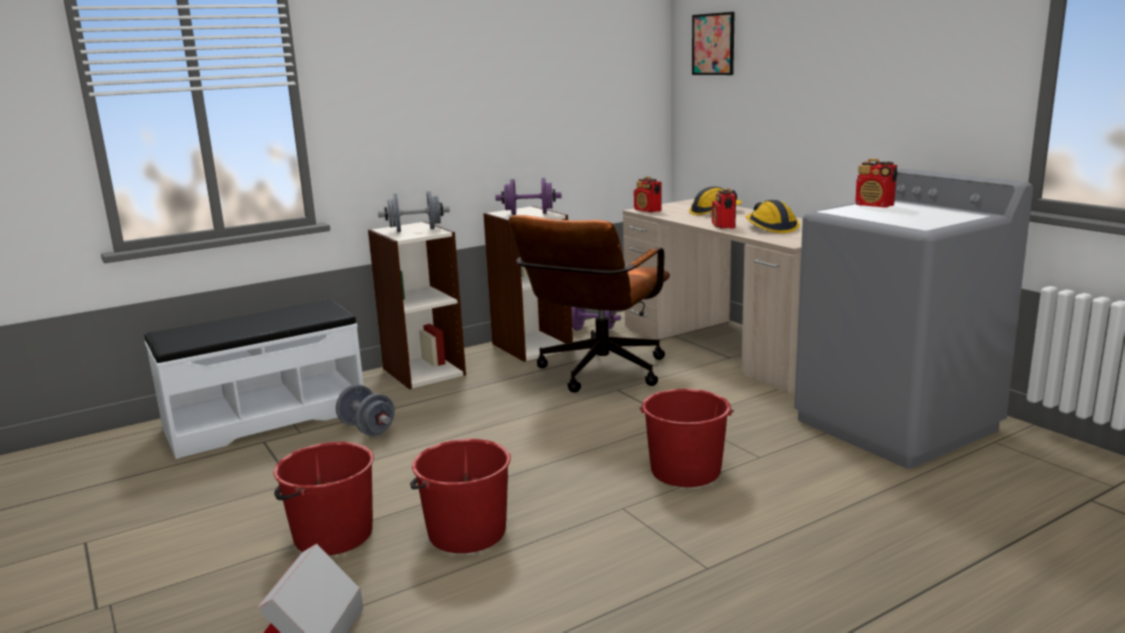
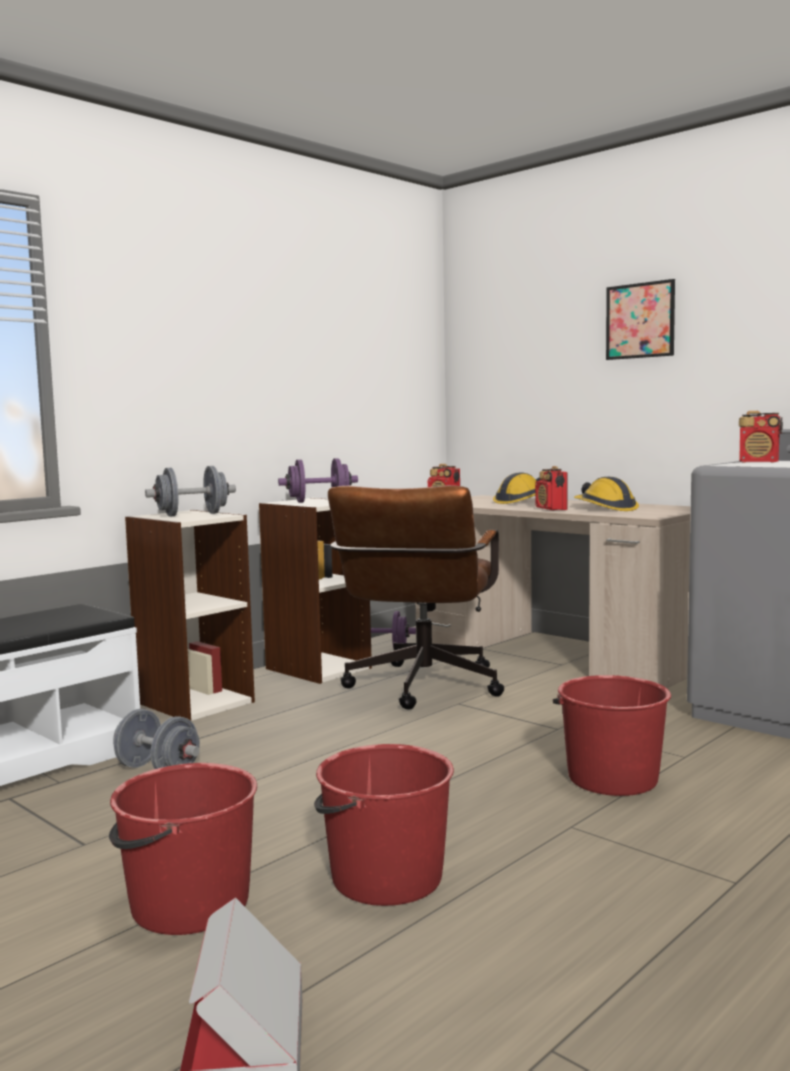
camera: 15 degrees left, 10 degrees down
(713, 44) = (501, 323): picture -> picture (640, 320)

